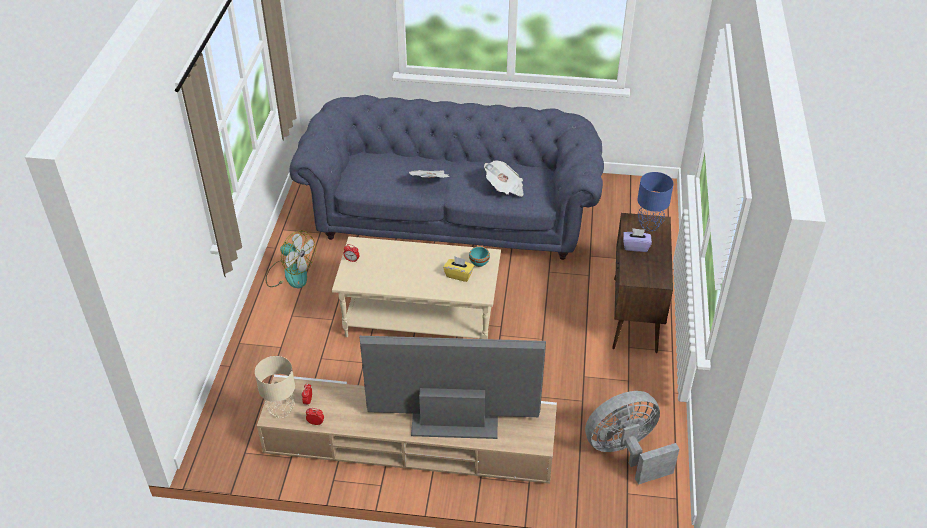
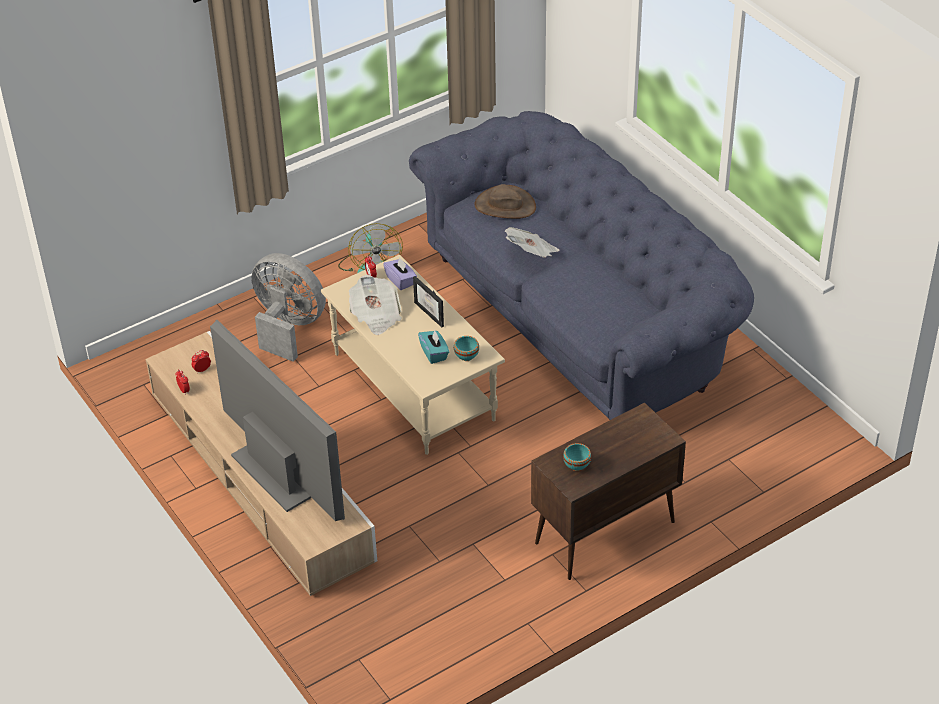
camera: 50 degrees right, 0 degrees up
(282, 411) = (175, 362): beige table lamp -> none
(374, 167) = (505, 206): none -> brown hat
(422, 254) = (433, 313): none -> picture frame
(459, 275) = (434, 353): yellow tissue box -> turquoise tissue box
(504, 188) = (589, 305): newspaper -> newspaper (376, 316)
(625, 452) = (407, 630): grey fan -> grey fan (288, 327)
(635, 246) = (603, 441): purple tissue box -> purple tissue box (400, 281)
(645, 269) = (576, 466): none -> turquoise bowl
(649, 225) = (650, 433): blue table lamp -> none

